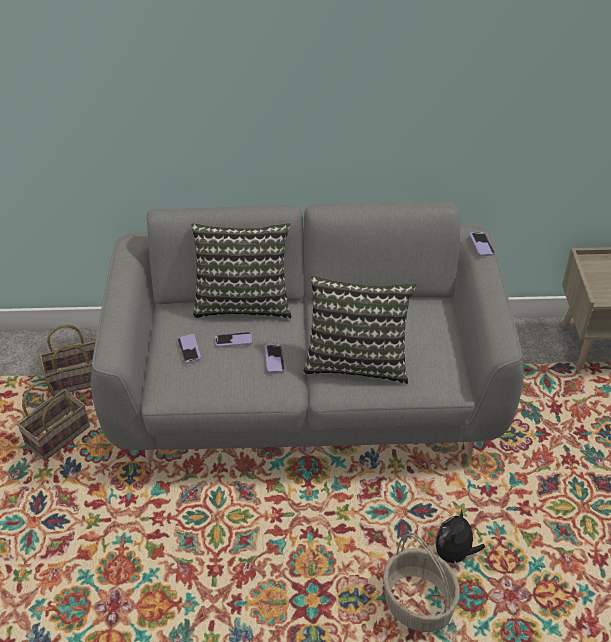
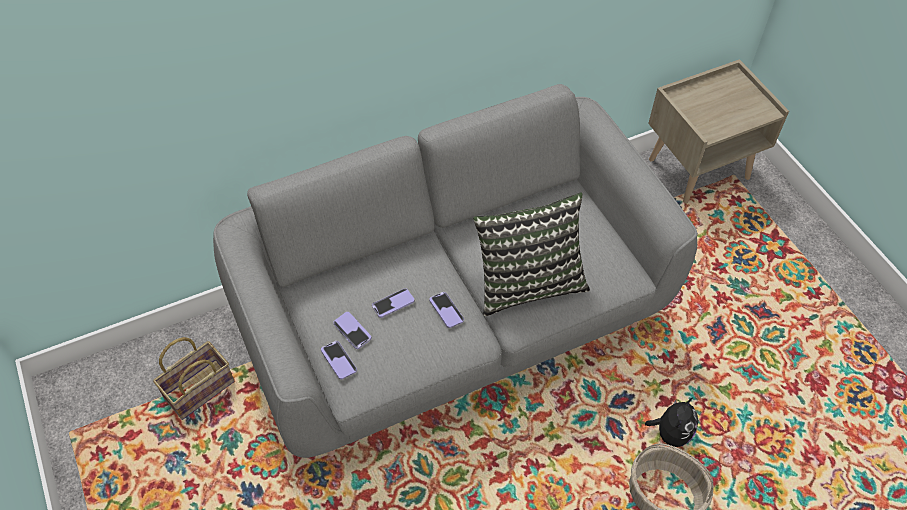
camera: 25 degrees left, 10 degrees up
(58, 434) = (215, 460): basket -> none
(243, 302) = (377, 254): pillow -> none
(454, 554) = (671, 433): plush toy -> plush toy turned 150 degrees counterclockwise
(481, 245) = (598, 118): phone -> phone (339, 360)

